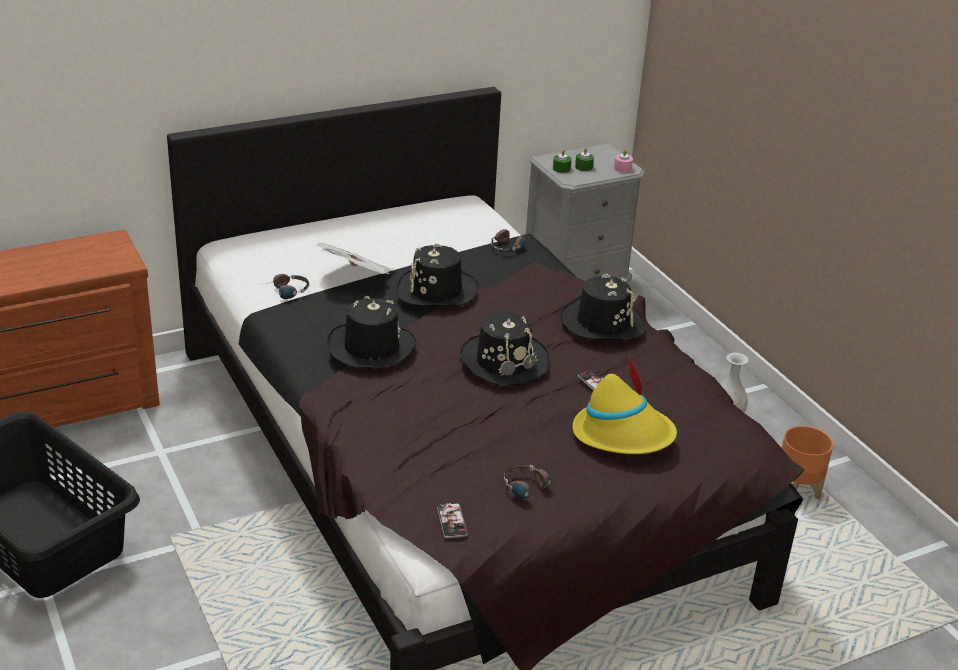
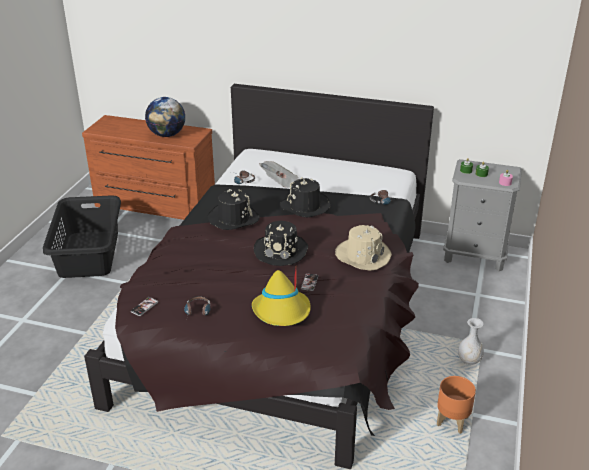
camera: 45 degrees right, 0 degrees up
(66, 265) = (167, 135): none -> globe
(602, 323) = (363, 255): black hat -> beige hat

